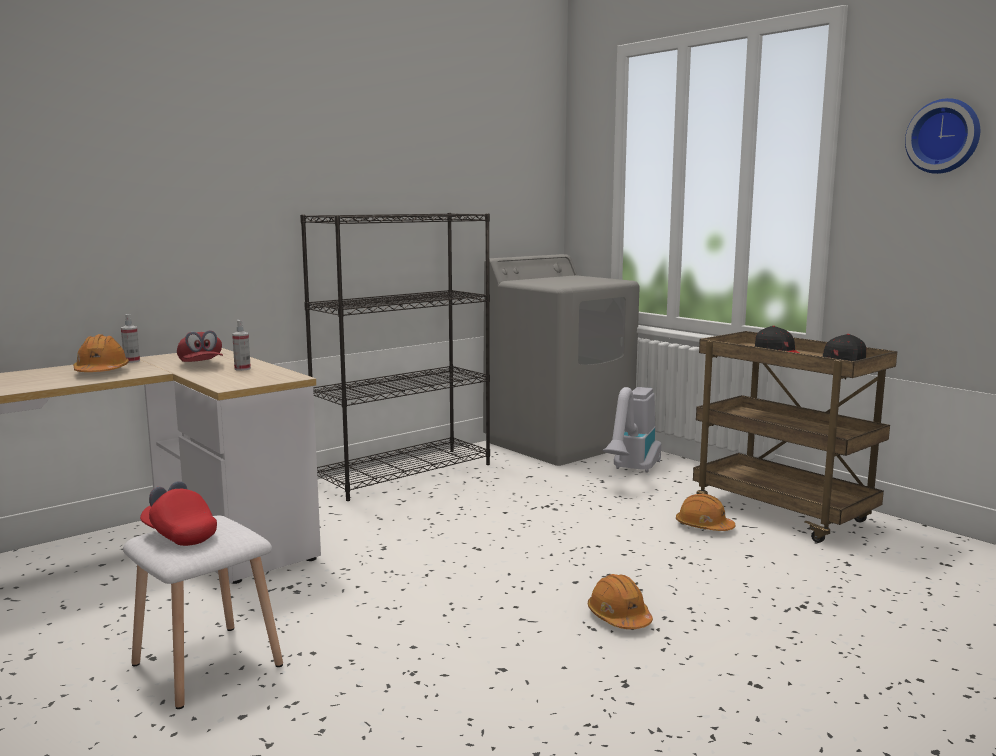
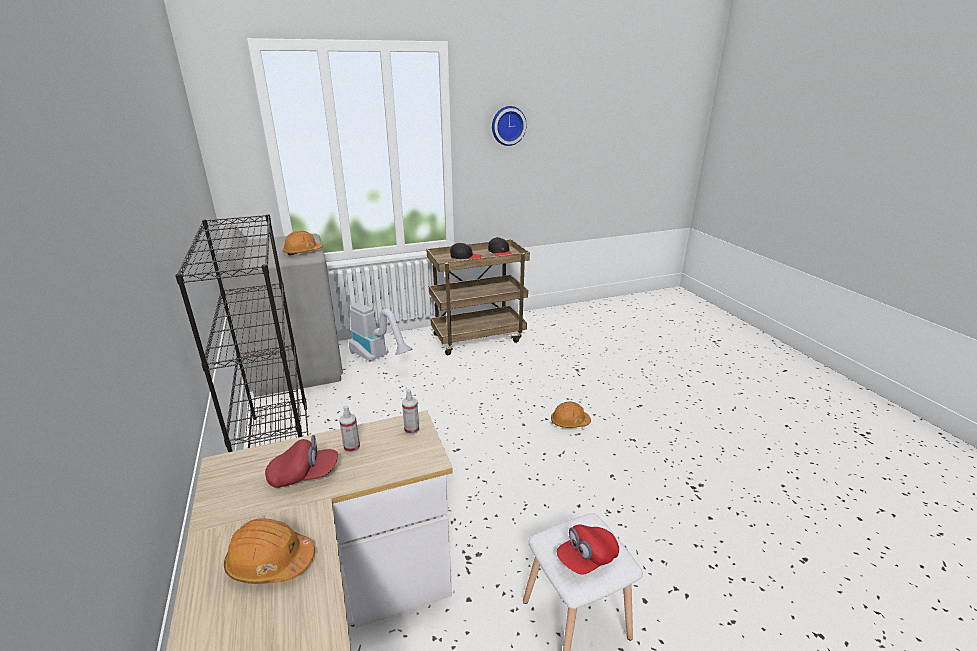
camera: 70 degrees left, 15 degrees up
(132, 361) = (218, 535): spray bottle -> spray bottle (412, 430)
(704, 526) = (478, 363): orange hard hat -> orange hard hat (303, 252)

